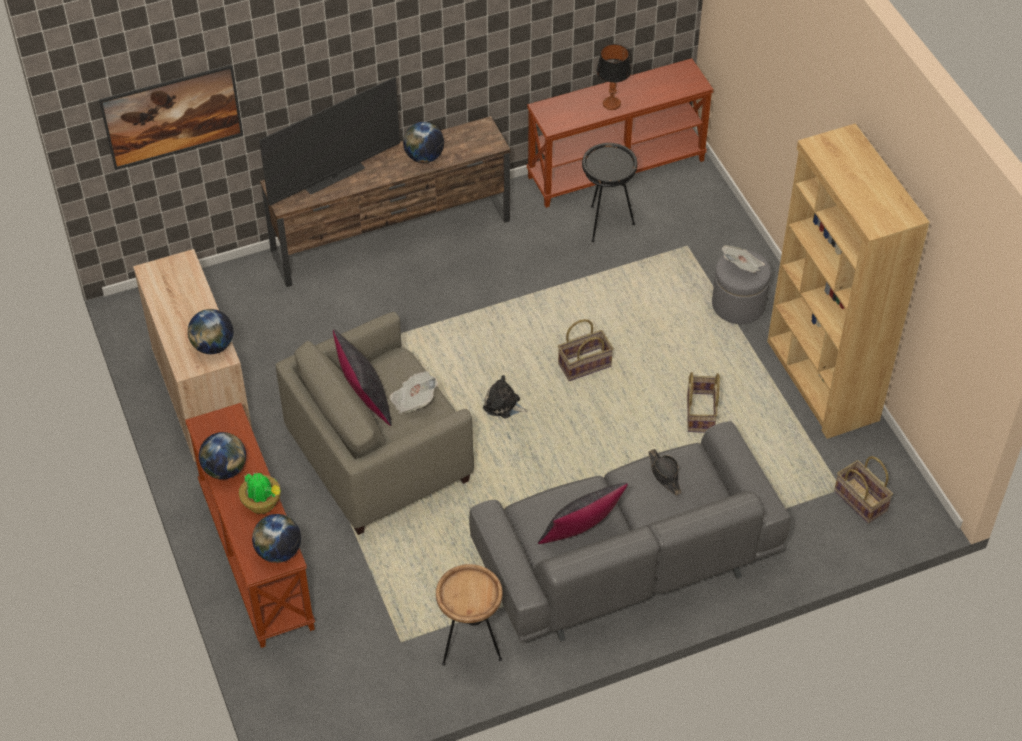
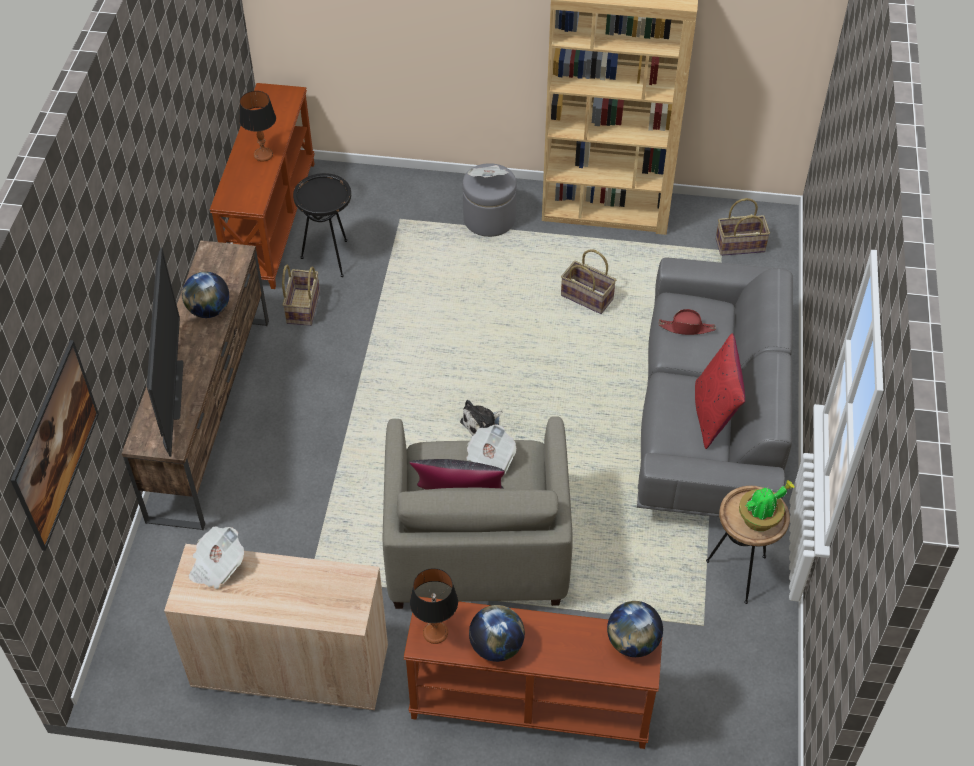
camera: 60 degrees left, 0 degrees up
(185, 274) = (217, 566): none -> newspaper
(213, 346) = (339, 581): globe -> none
(215, 428) = (435, 633): none -> table lamp
(263, 503) = (562, 631): potted plant -> potted plant (760, 518)
(581, 534) = (714, 414): black pillow -> red pillow
(584, 364) = (478, 347): basket -> basket (302, 307)
(665, 475) = (686, 328): black hat -> red hat

